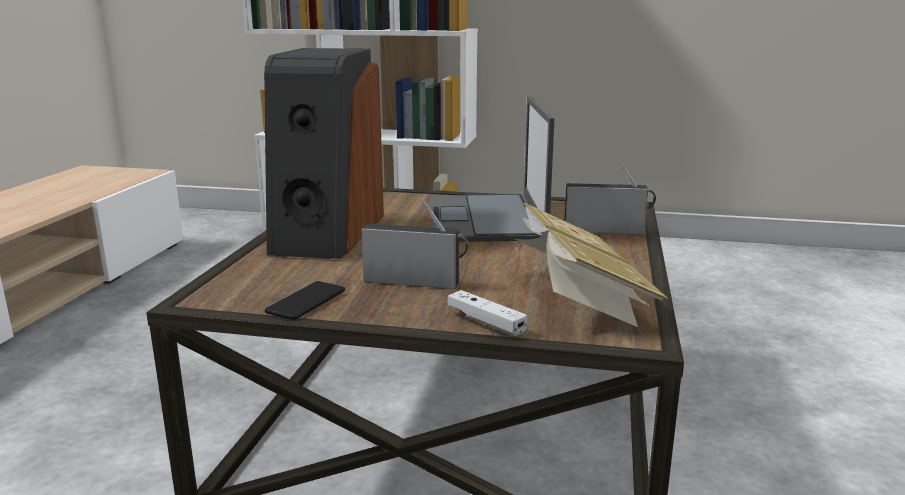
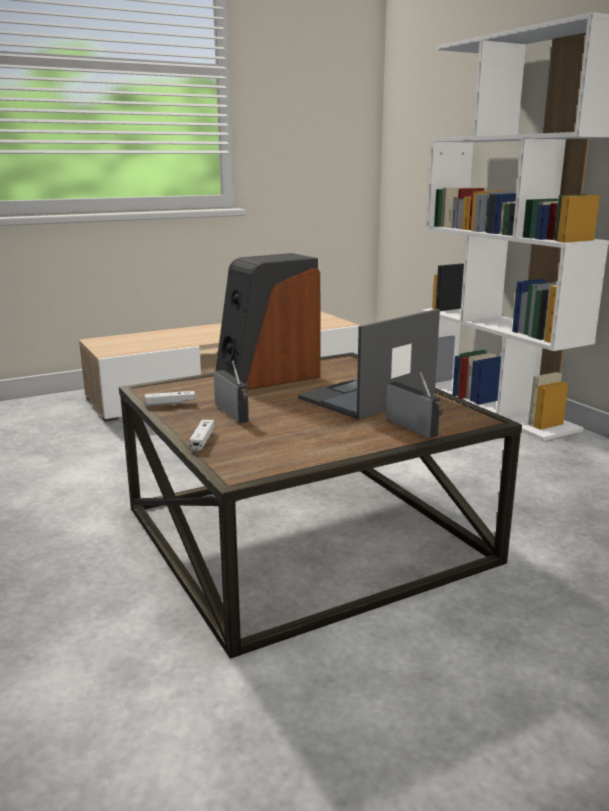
camera: 50 degrees right, 0 degrees up
(306, 301) = (170, 403): phone -> white game controller
(579, 298) = (275, 450): book -> none

